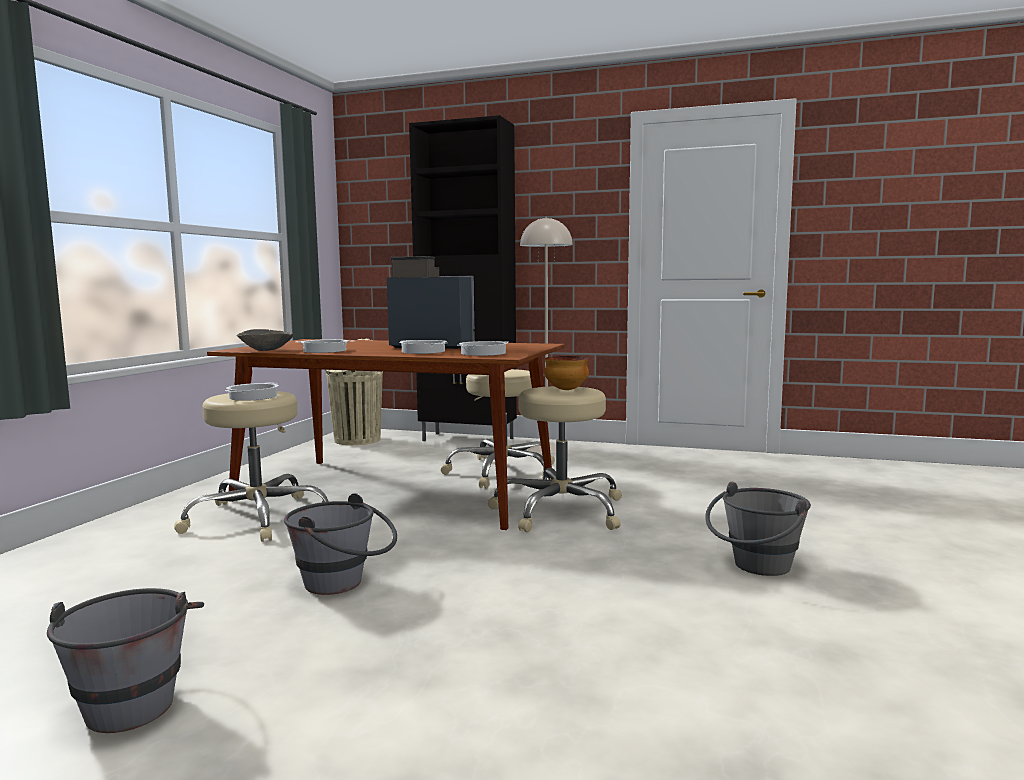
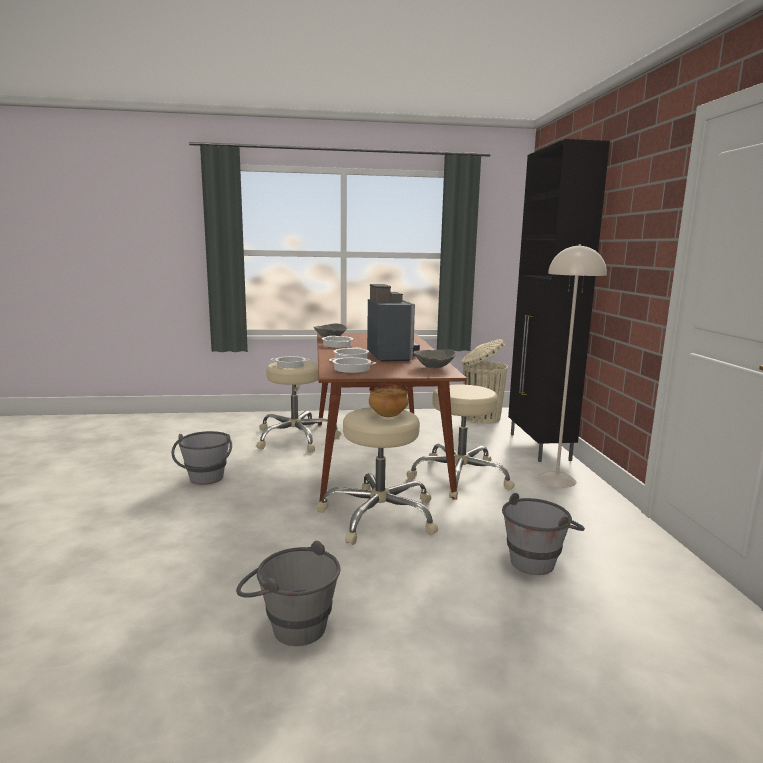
camera: 65 degrees right, 5 degrees up
(134, 698) = (80, 475): grey bucket -> grey bucket (538, 559)
(512, 344) = (434, 367): none -> grey bowl

